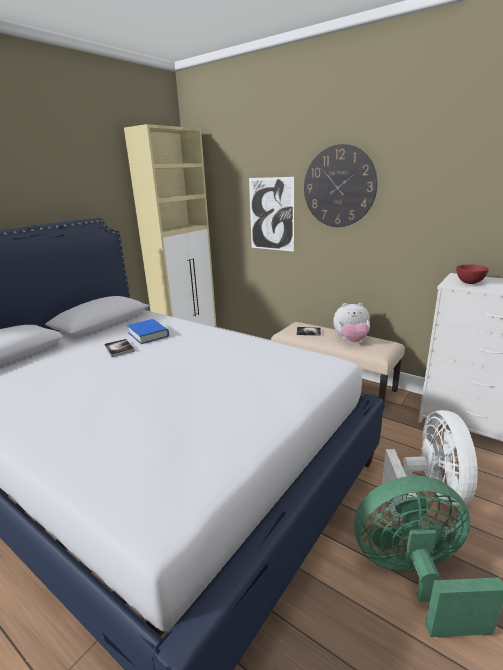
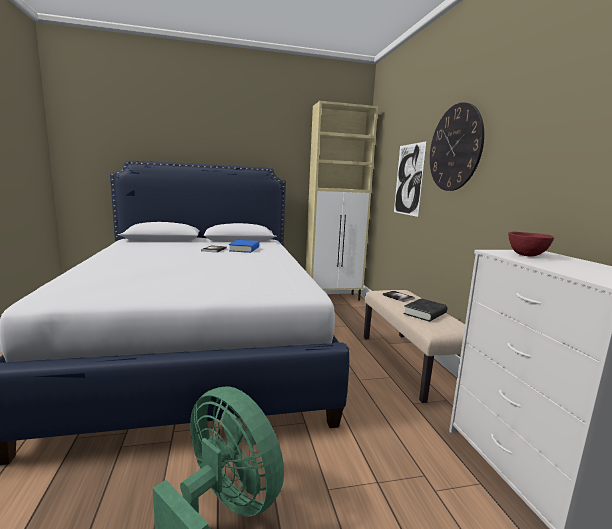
camera: 40 degrees right, 10 degrees down
(351, 340) = (425, 313): plush toy -> black book
(429, 494) = (348, 481): white fan -> none

